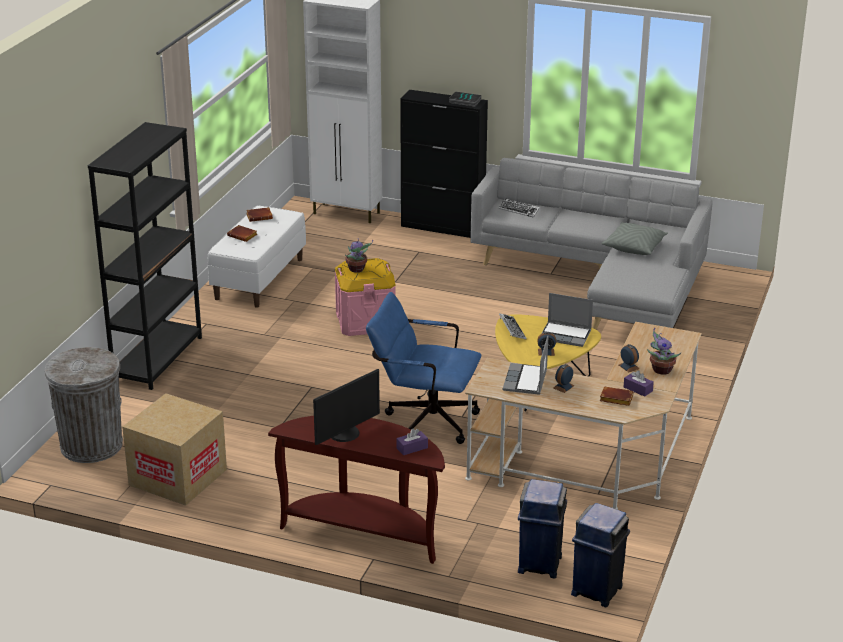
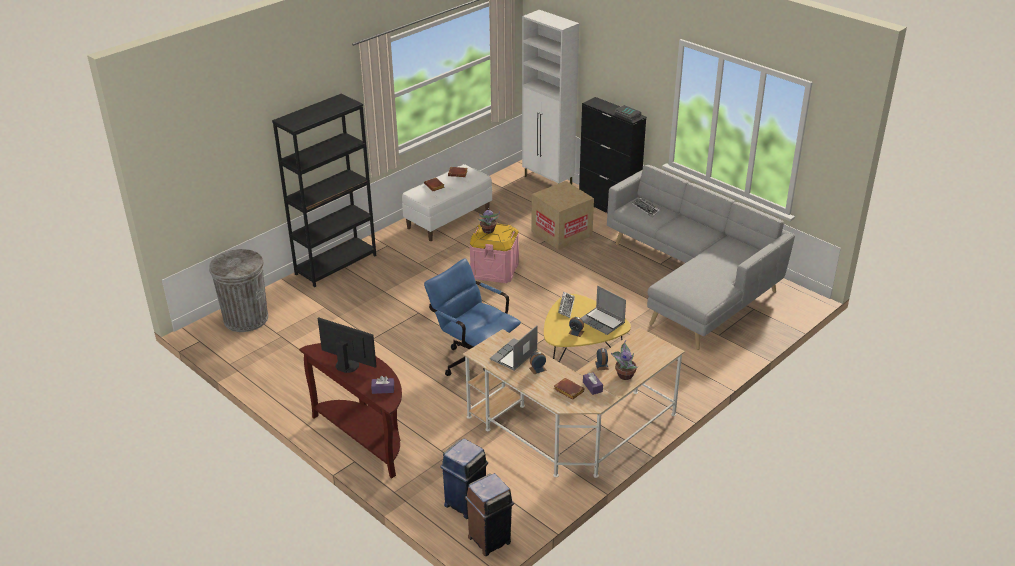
camera: 25 degrees right, 5 degrees up
(178, 477) = (279, 358): cardboard box -> cardboard box (561, 233)
(345, 434) = (348, 364): monitor -> monitor turned 135 degrees counterclockwise
(597, 590) = (490, 539): blue trash can -> brown trash can
(634, 247) = (711, 260): grey pillow -> none

